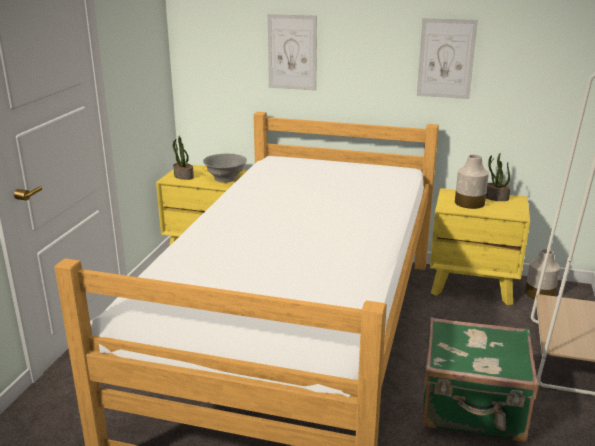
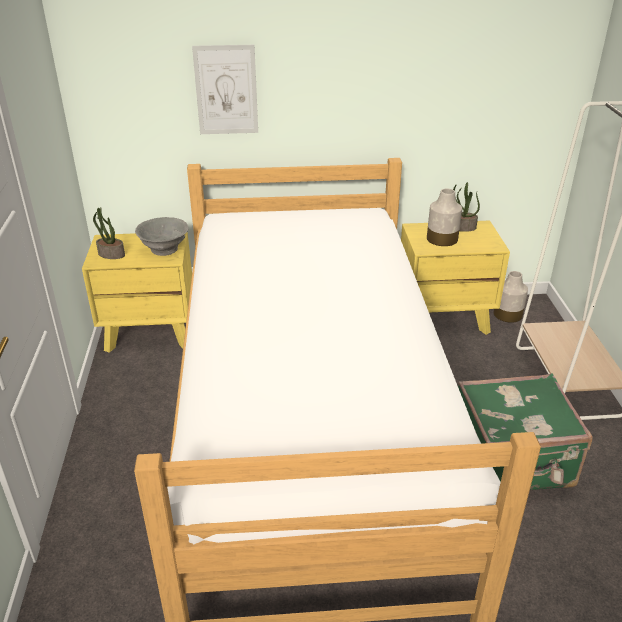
camera: 20 degrees left, 10 degrees up
(446, 58) = (405, 85): picture -> none

